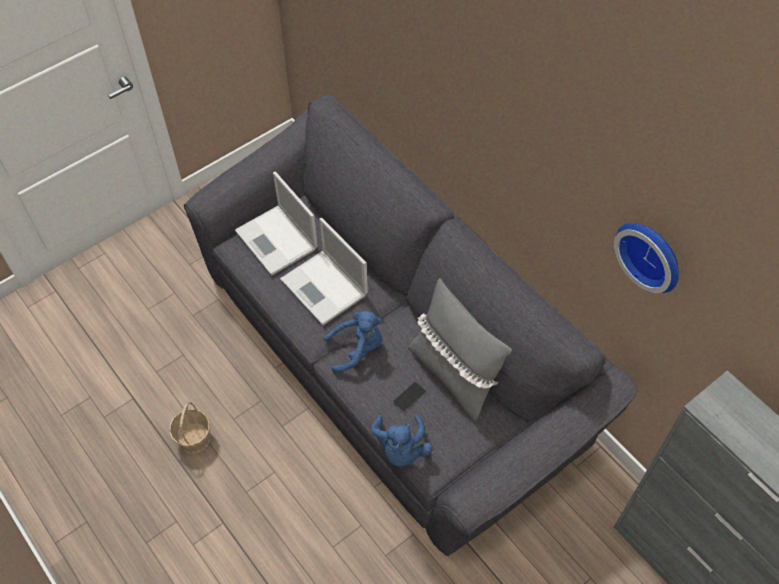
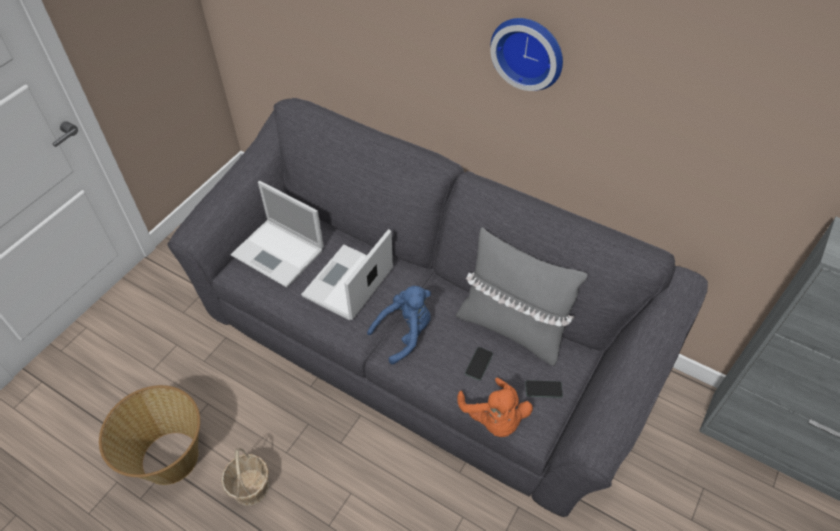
camera: 20 degrees left, 5 degrees down
(137, 390) = (169, 457): none -> basket
(325, 288) = (347, 284): laptop -> laptop turned 90 degrees clockwise
(401, 449) = (494, 419): blue plush toy -> orange plush toy
(455, 438) = (543, 389): none -> phone
(651, 254) = (724, 120): wall clock -> wall clock (529, 51)

